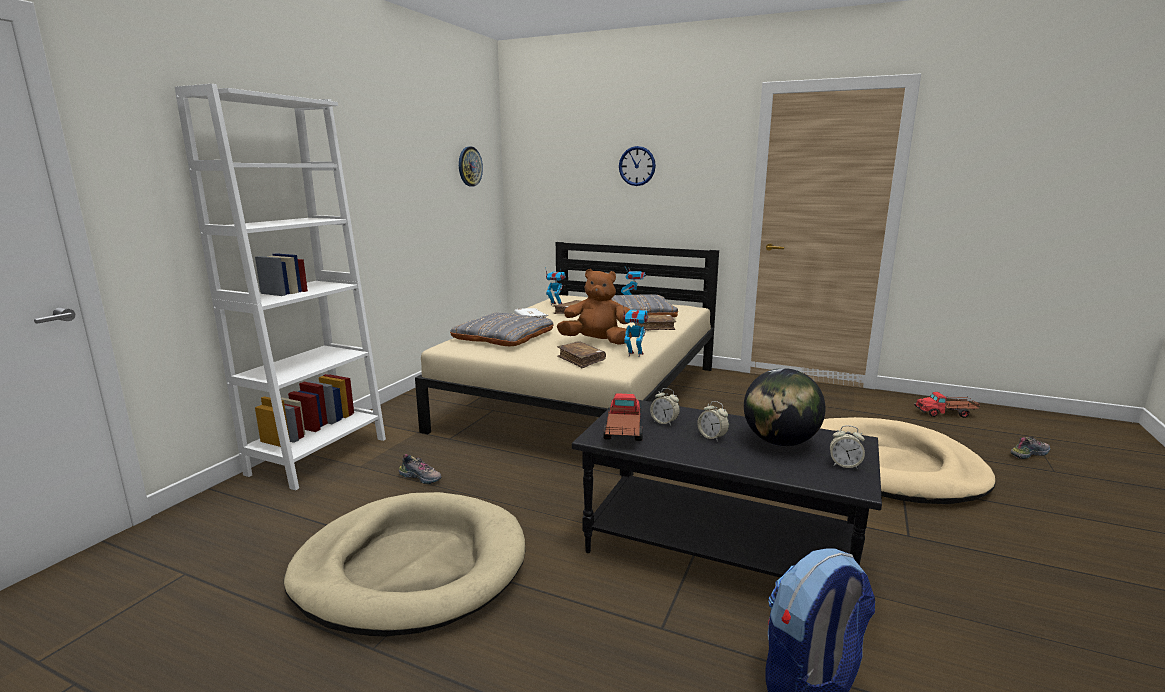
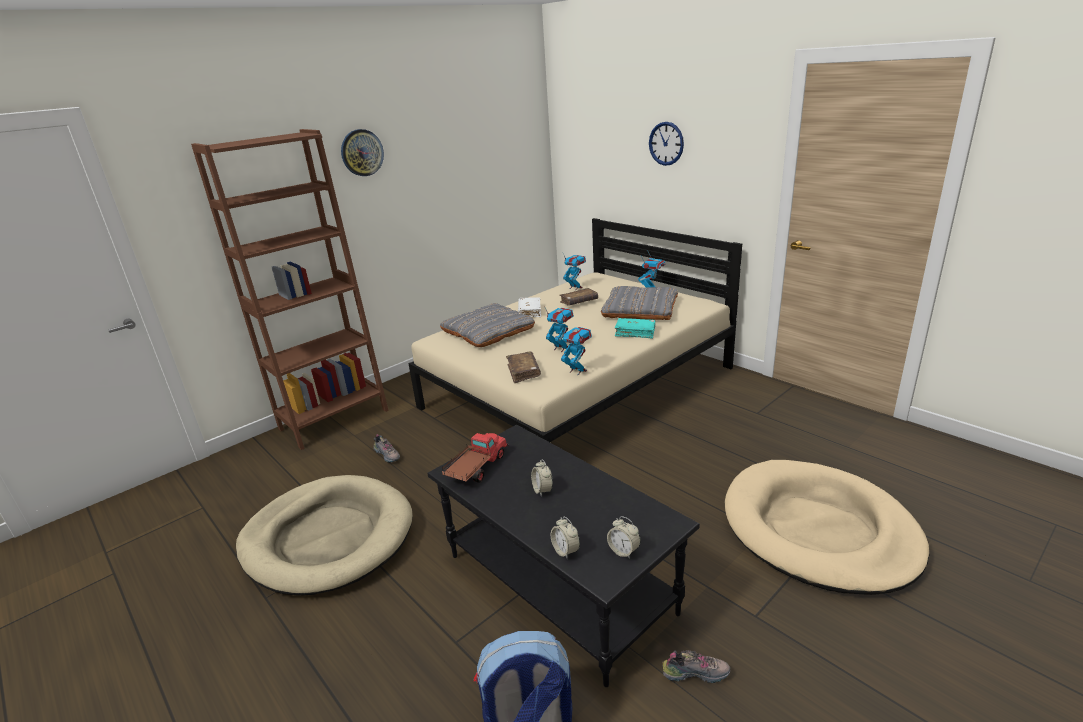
camera: 25 degrees right, 10 degrees up
(318, 456) = (334, 419): white bookcase -> brown bookcase
(469, 166) = (504, 146): wall clock -> wall clock (362, 152)
(597, 342) = (561, 348): brown plush toy -> toy robot
(654, 327) = (635, 332): brown book -> turquoise book
(664, 422) = (520, 463): alarm clock -> alarm clock (565, 551)
(780, 442) = (595, 509): globe -> none
(946, 413) = (967, 470): toy truck -> none
(1029, 454) = (1021, 549): shoe -> shoe (695, 672)

